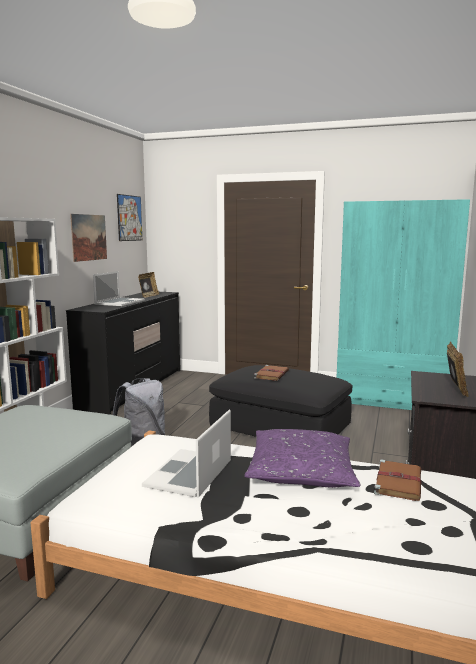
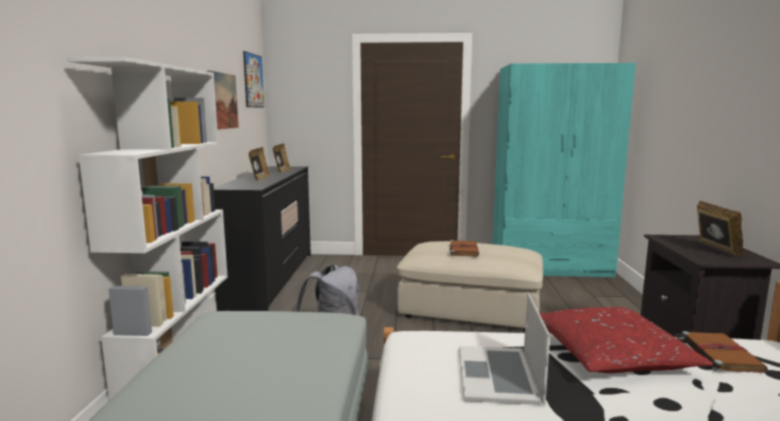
camera: 15 degrees left, 0 degrees up
(119, 302) = (259, 178): laptop -> picture frame
(281, 428) = (471, 308): black ottoman -> beige ottoman
(301, 471) = (611, 354): purple pillow -> red pillow

